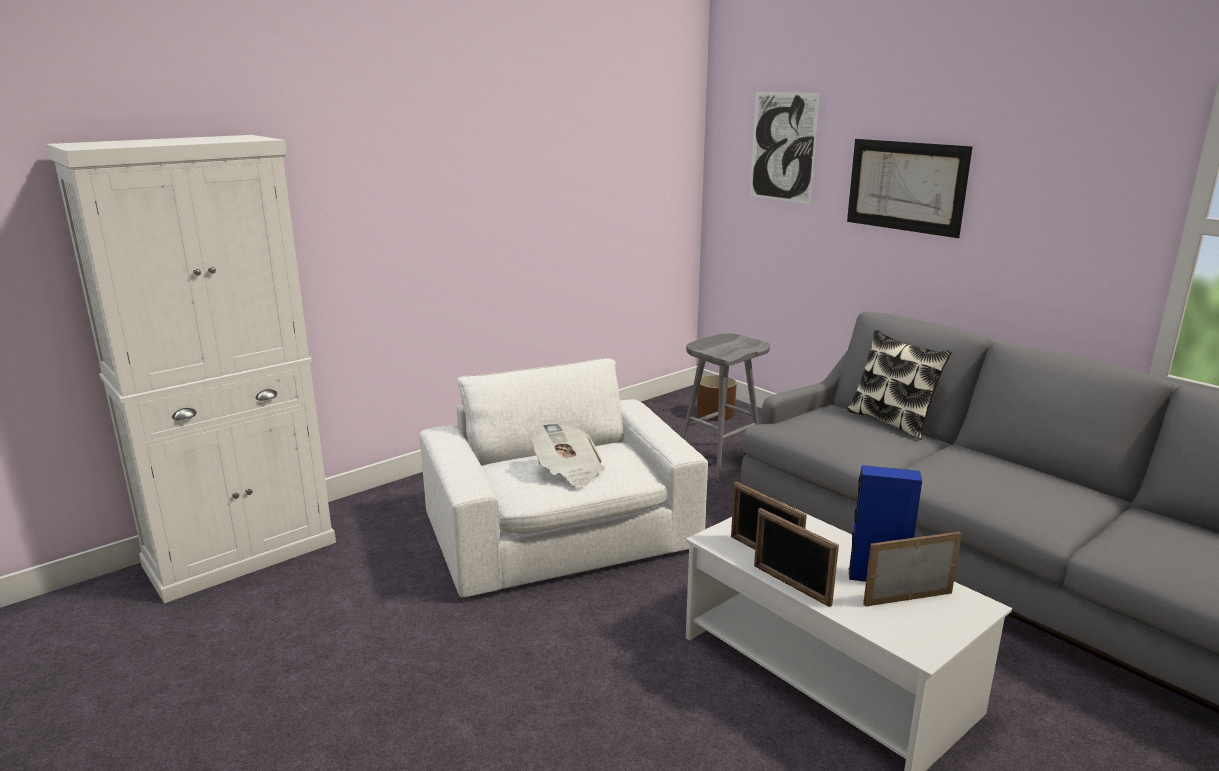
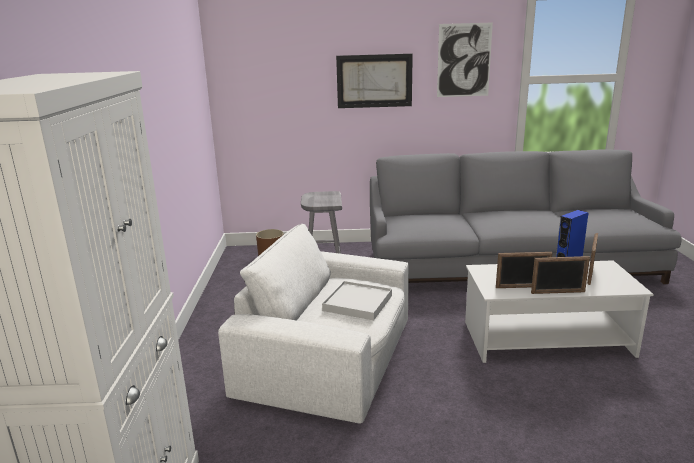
camera: 50 degrees left, 0 degrees up
(569, 472) = (358, 303): newspaper -> white tray
(783, 147) = (279, 66): picture -> picture (464, 60)
(891, 421) = (430, 213): pillow -> none

